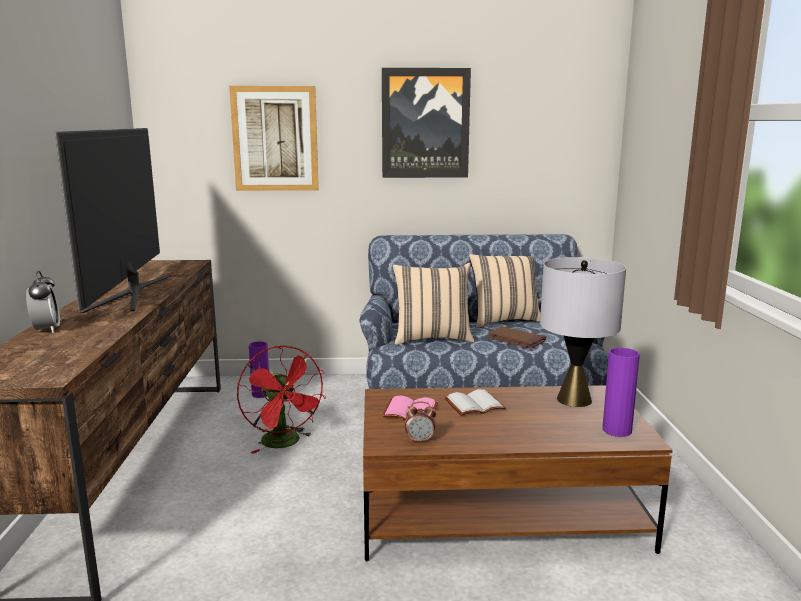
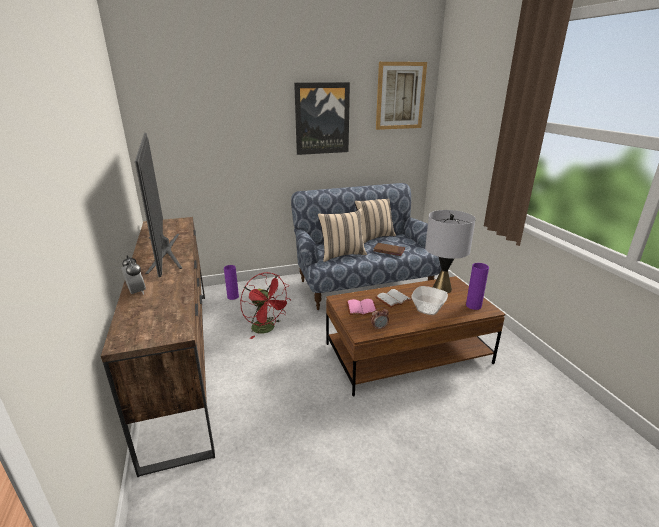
camera: 15 degrees left, 10 degrees up
(275, 139) = (226, 132): picture -> picture (400, 96)
(526, 426) = (428, 310): none -> bowl

